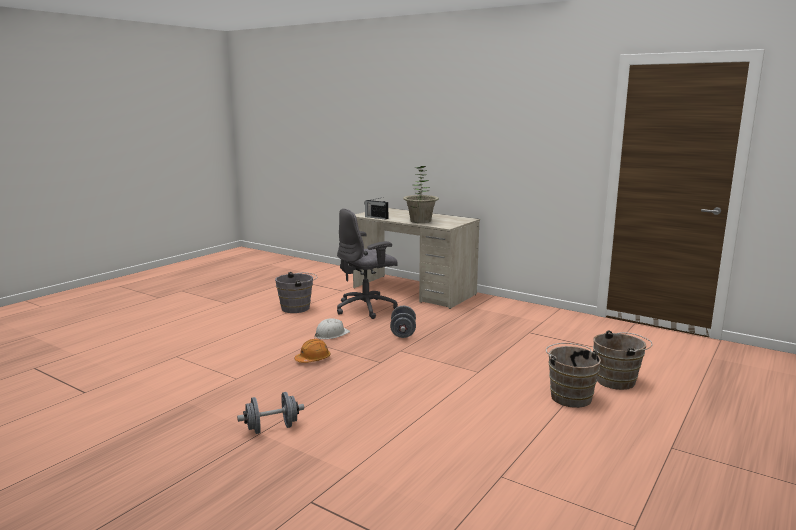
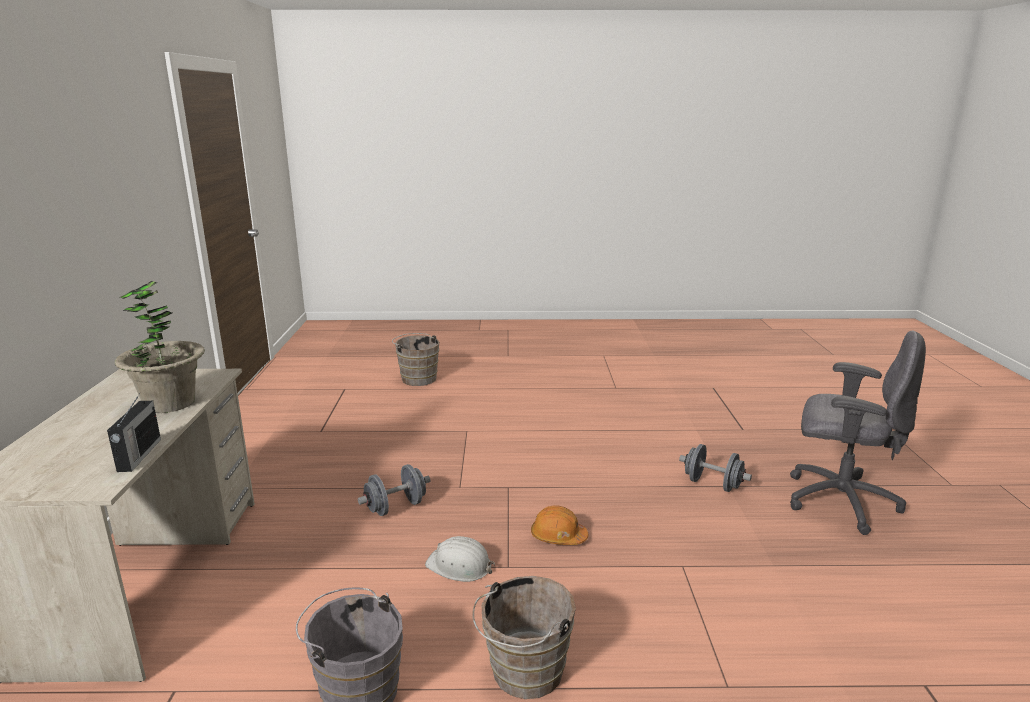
camera: 125 degrees left, 5 degrees up
(366, 308) = (298, 589): grey office chair -> grey office chair (838, 500)
(569, 396) = (470, 389): brown bucket -> brown bucket (523, 674)

